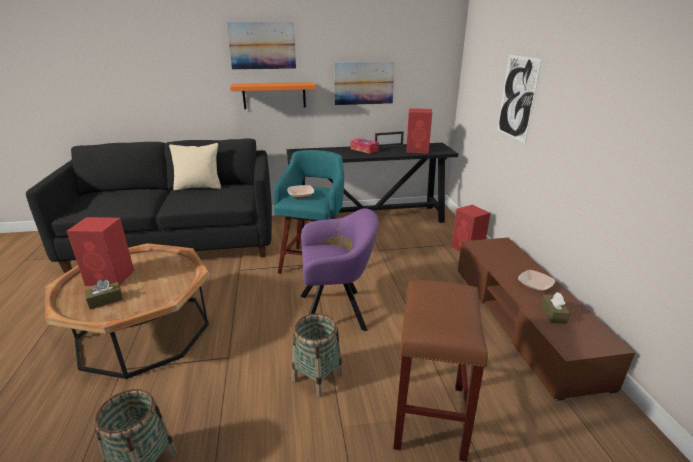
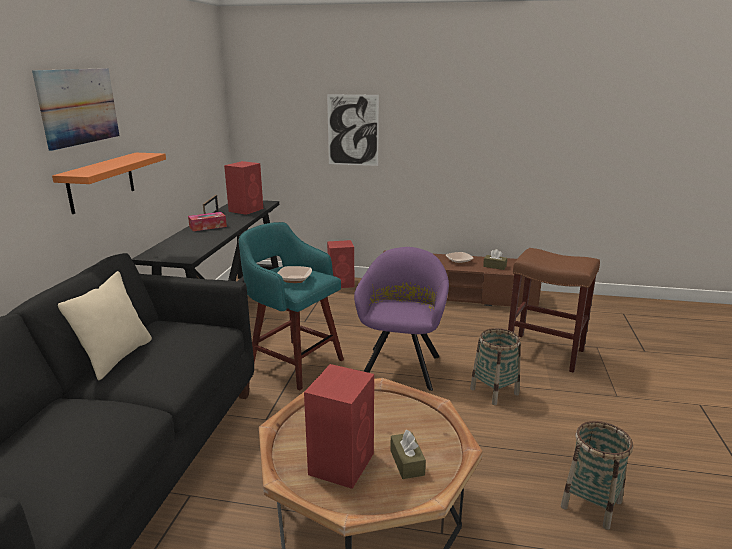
camera: 70 degrees left, 5 degrees down
(364, 83) = (174, 145): picture -> none

